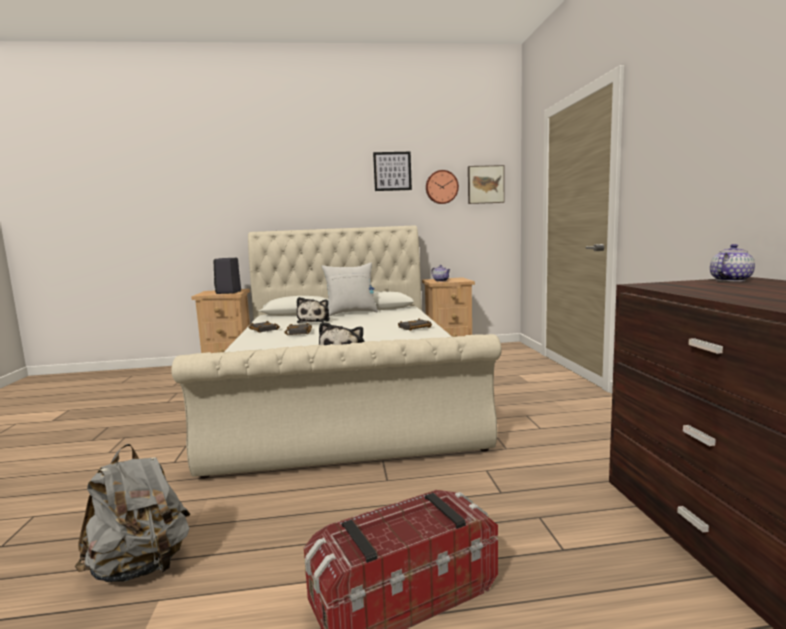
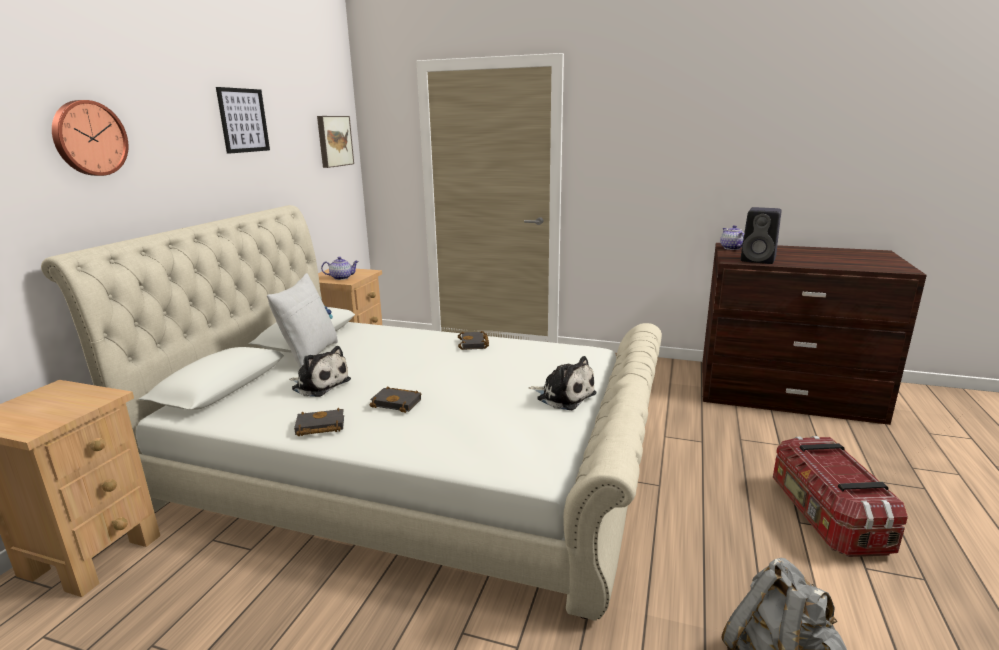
camera: 65 degrees left, 10 degrees up
(228, 292) = (80, 401): black speaker -> black speaker (759, 260)
(441, 187) = (297, 145): wall clock -> wall clock (88, 138)

